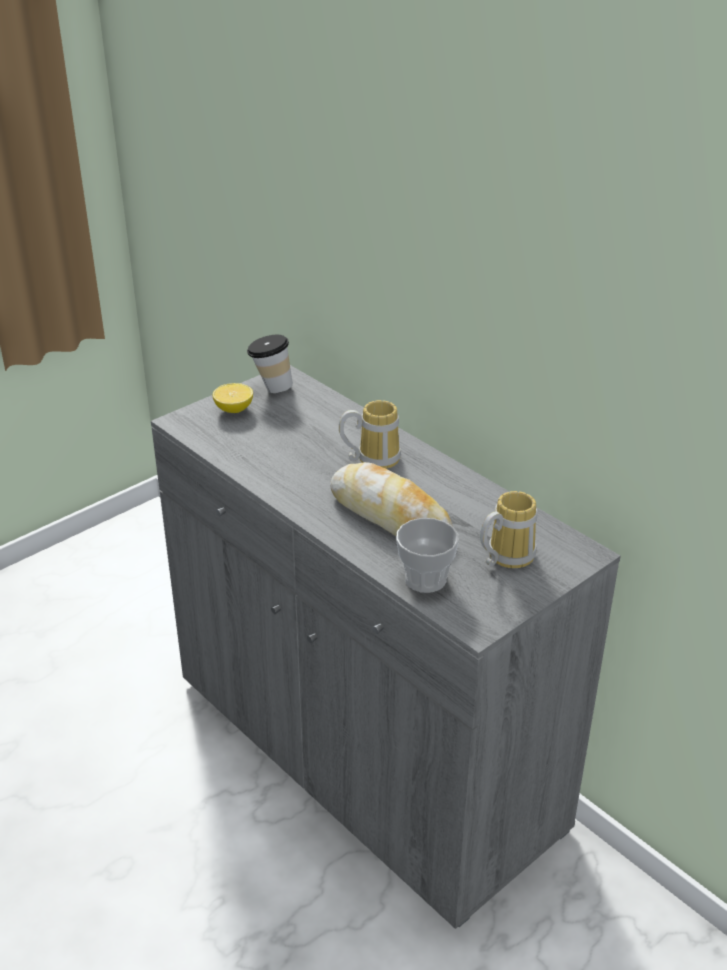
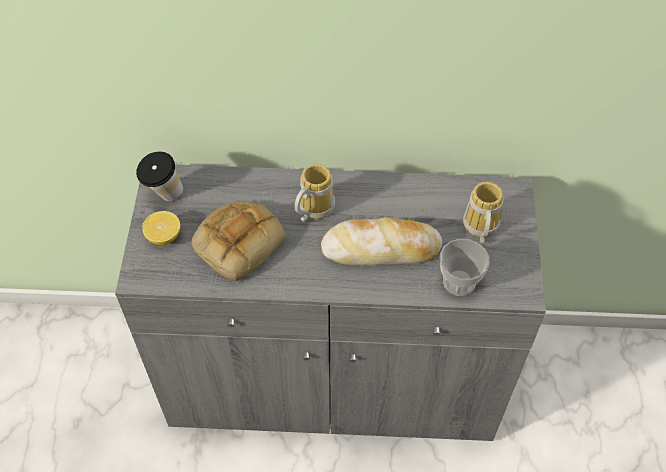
camera: 45 degrees left, 20 degrees up
(283, 443) = (239, 241): none -> bread

